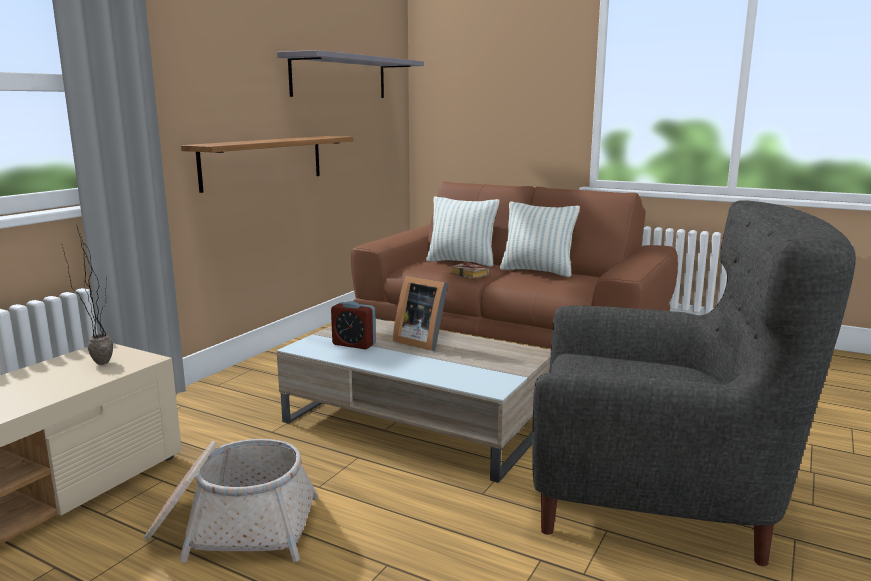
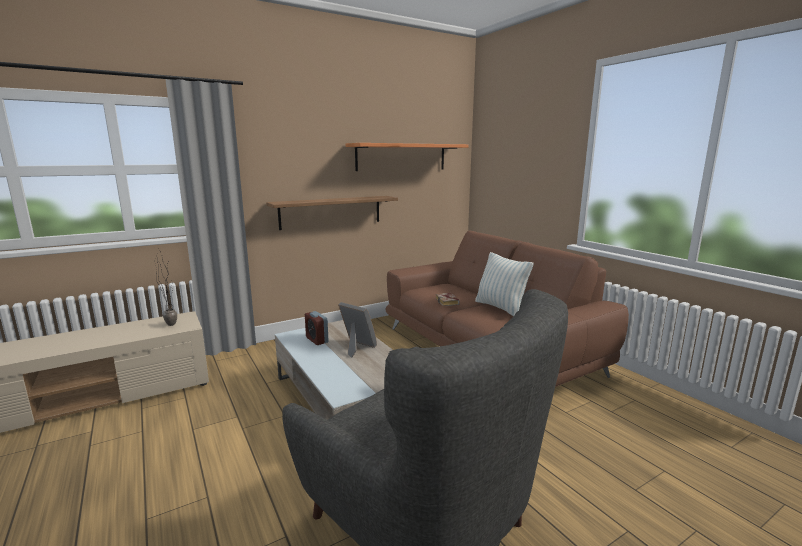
camera: 30 degrees right, 0 degrees up
(233, 527) = (176, 438): basket -> none
(340, 77) = (401, 157): grey shelf -> orange shelf
(422, 341) = (356, 347): picture frame -> picture frame turned 150 degrees clockwise
(462, 262) = (459, 290): pillow -> none

